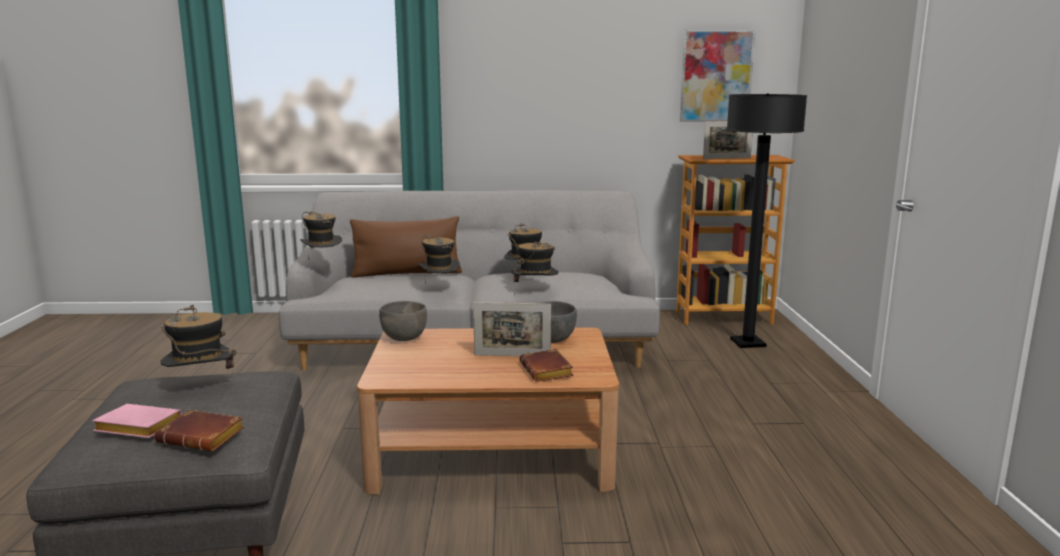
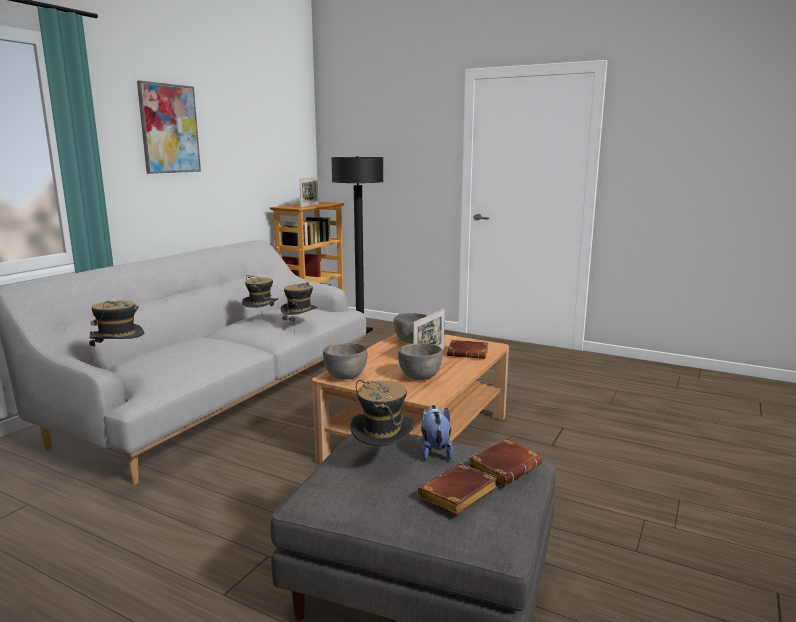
camera: 60 degrees left, 0 degrees up
(135, 428) = (458, 496): pink book -> brown book
(229, 403) = (435, 451): none -> plush toy
(407, 273) = (165, 348): brown pillow -> none
(435, 365) = (420, 377): none -> grey bowl
(439, 288) = (237, 346): hat -> none
(716, 76) = (280, 145): picture -> picture (169, 129)

